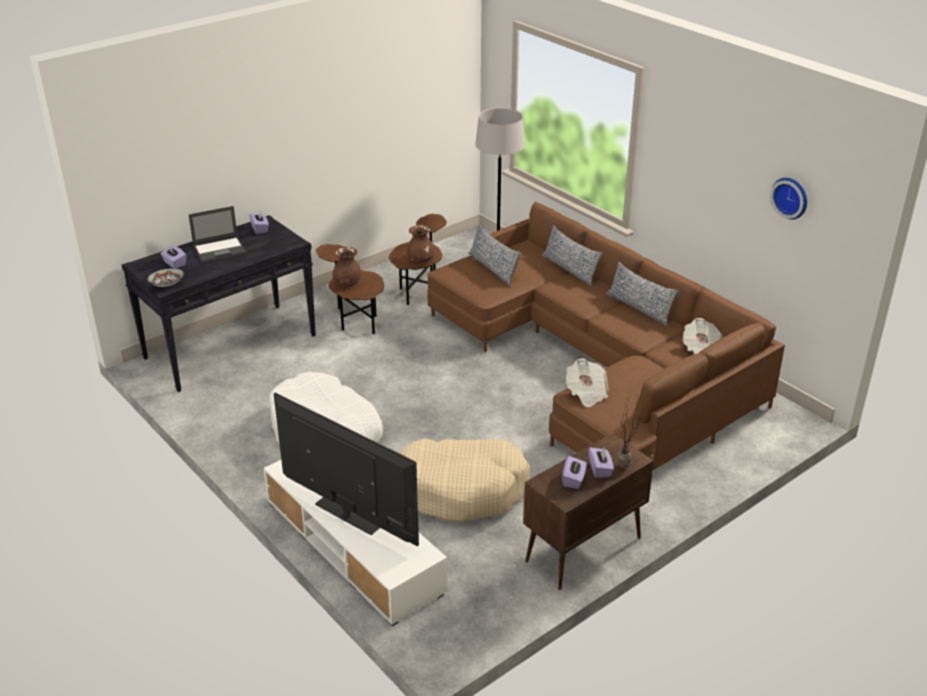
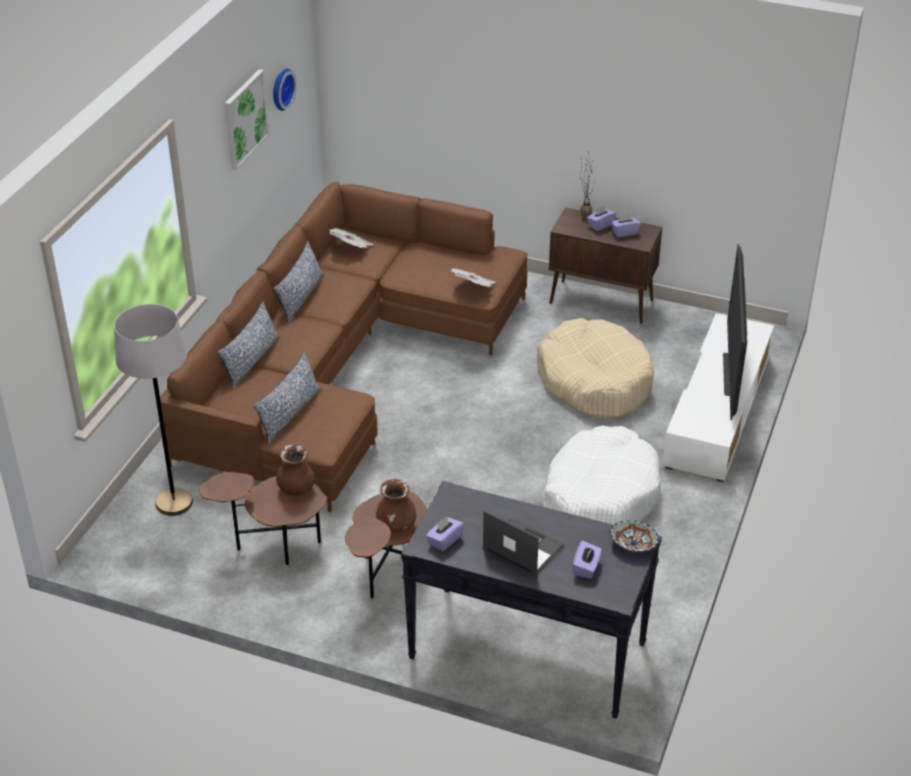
camera: 120 degrees left, 5 degrees up
(729, 165) = (245, 119): none -> picture

